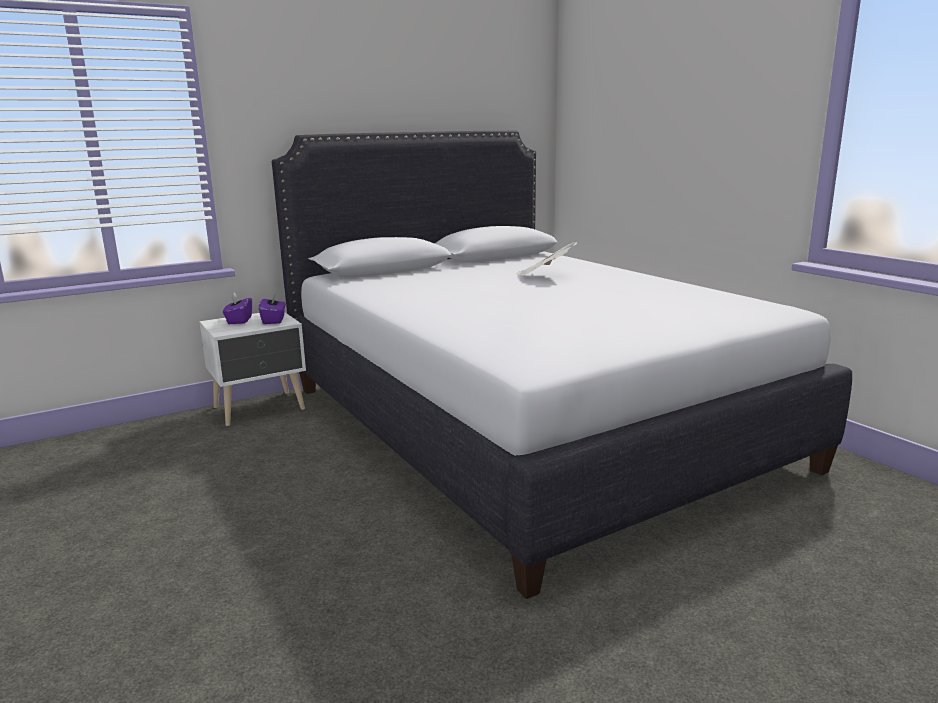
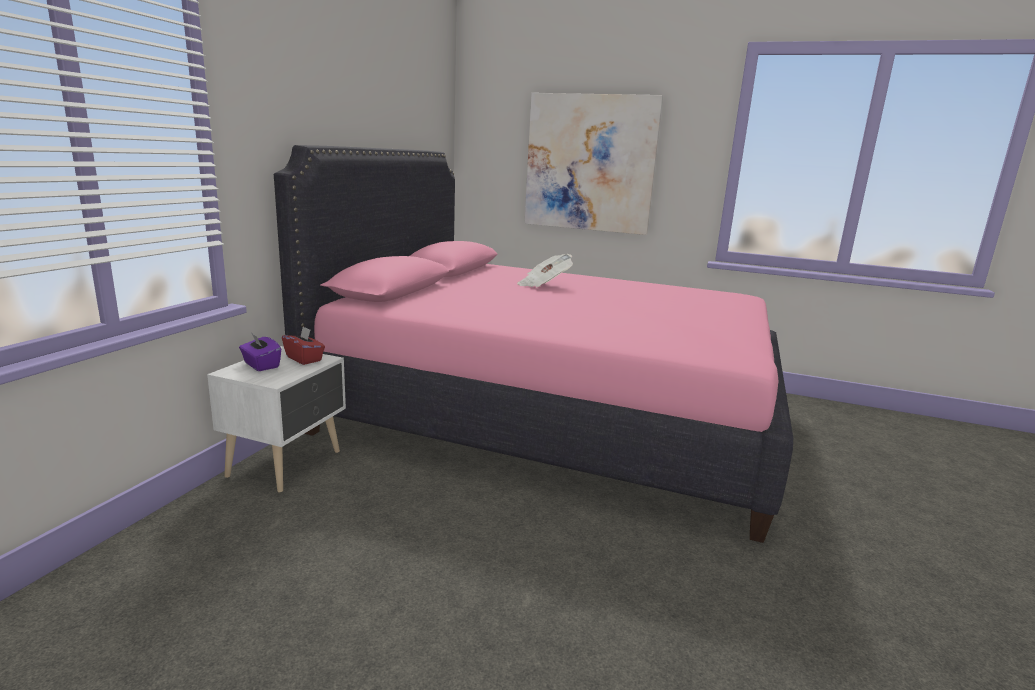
camera: 40 degrees left, 0 degrees up
(274, 320) = (304, 359): purple tissue box -> red tissue box
(524, 425) = (552, 416): white bed -> pink bed
(670, 133) = (590, 163): none -> picture

